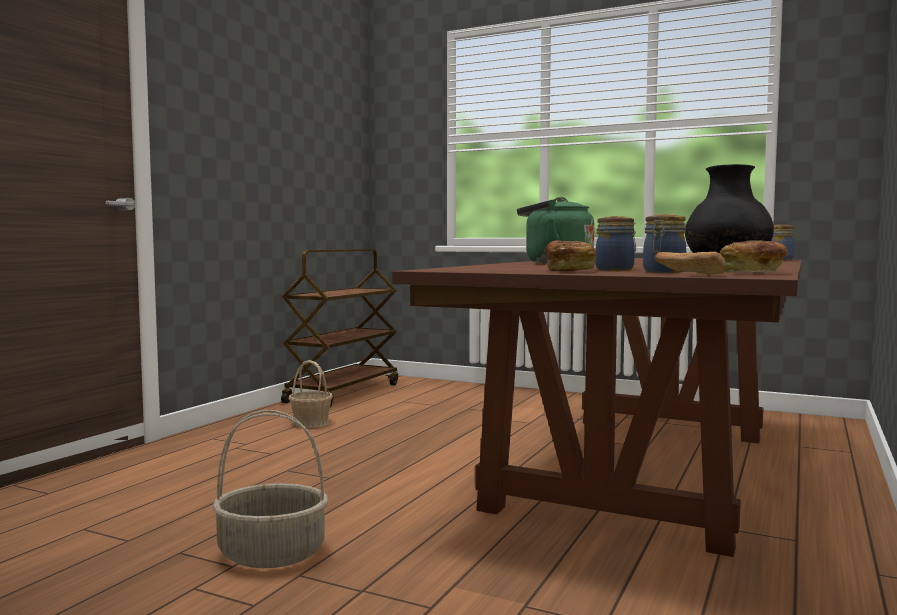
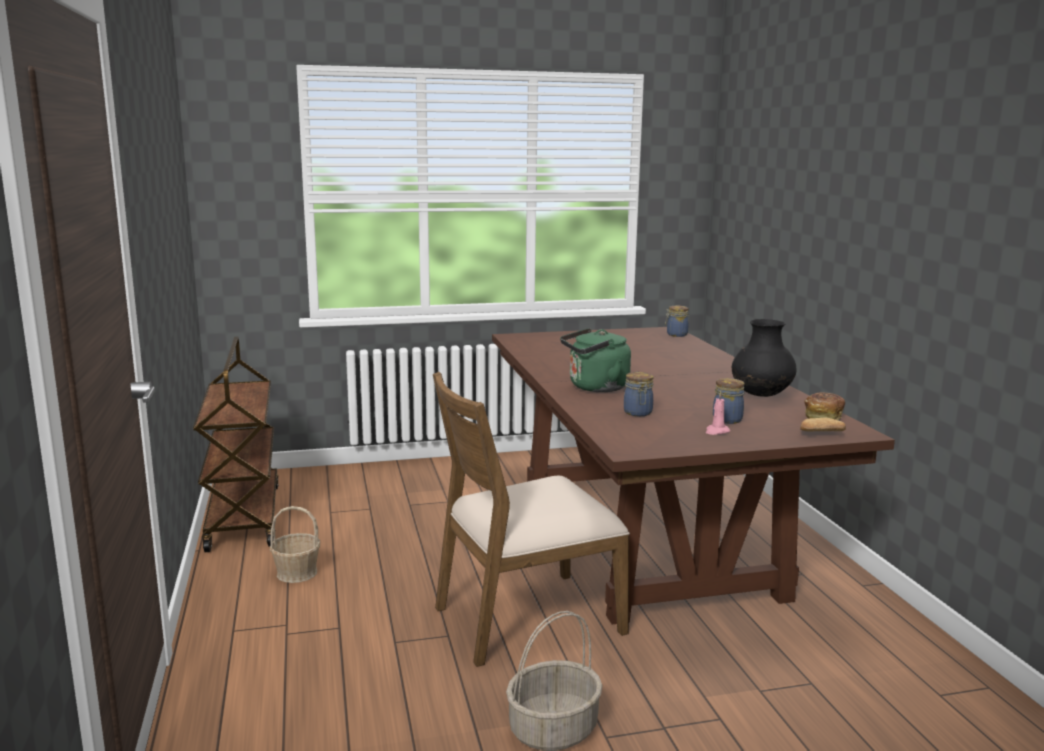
camera: 40 degrees left, 10 degrees up
(410, 486) = (526, 618): none -> brown chair
(569, 270) = (716, 431): bread -> pink candle
(663, 272) = (778, 425): jar -> jar (638, 413)

